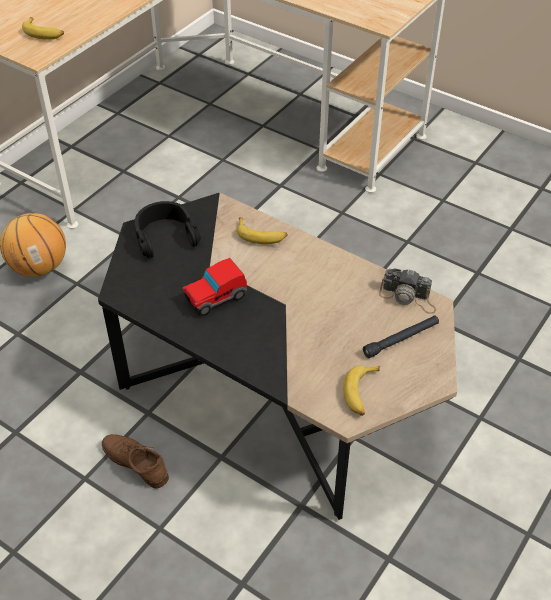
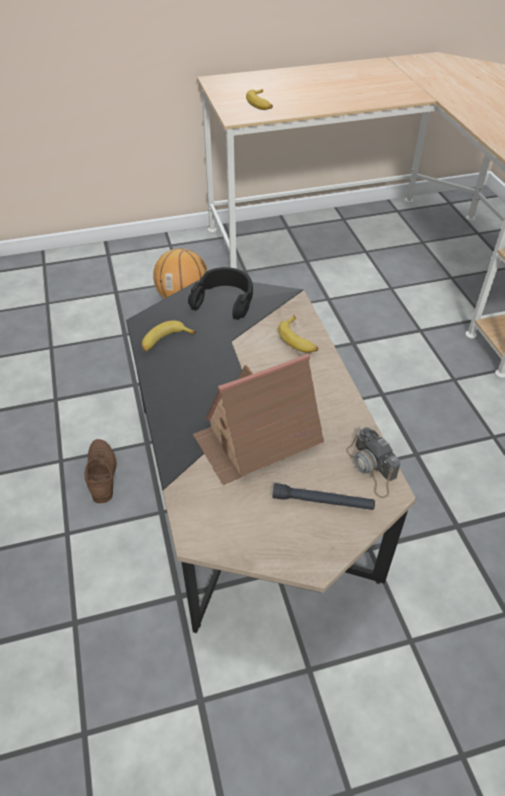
camera: 40 degrees right, 0 degrees up
(215, 298) = (206, 368): toy car -> none
(313, 326) = (257, 439): none -> toy house
(361, 393) = (232, 525): banana -> banana (165, 341)

